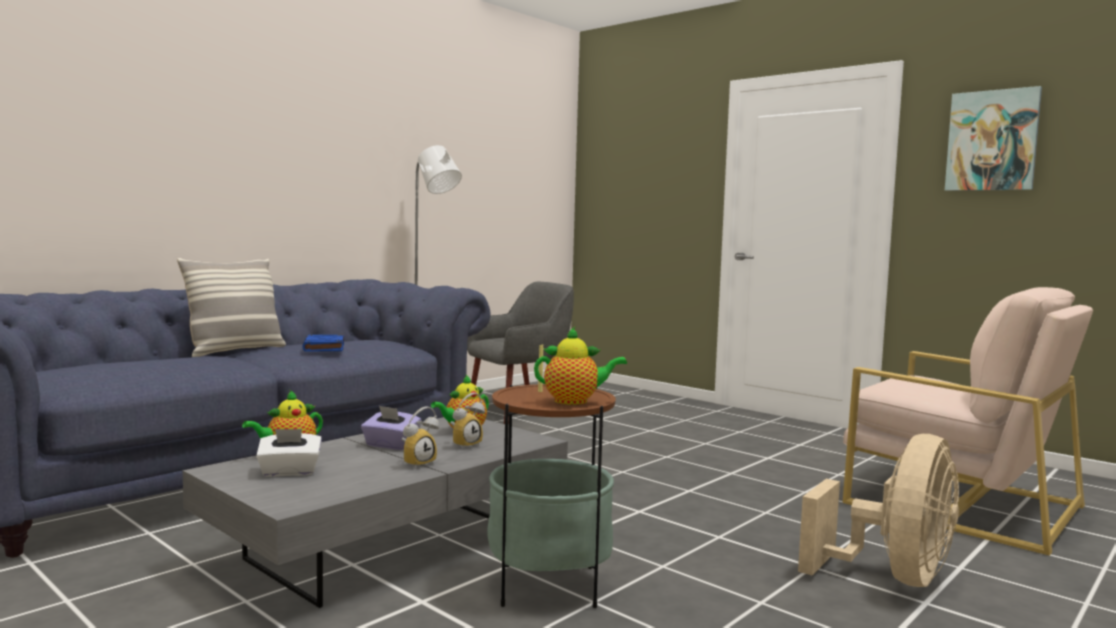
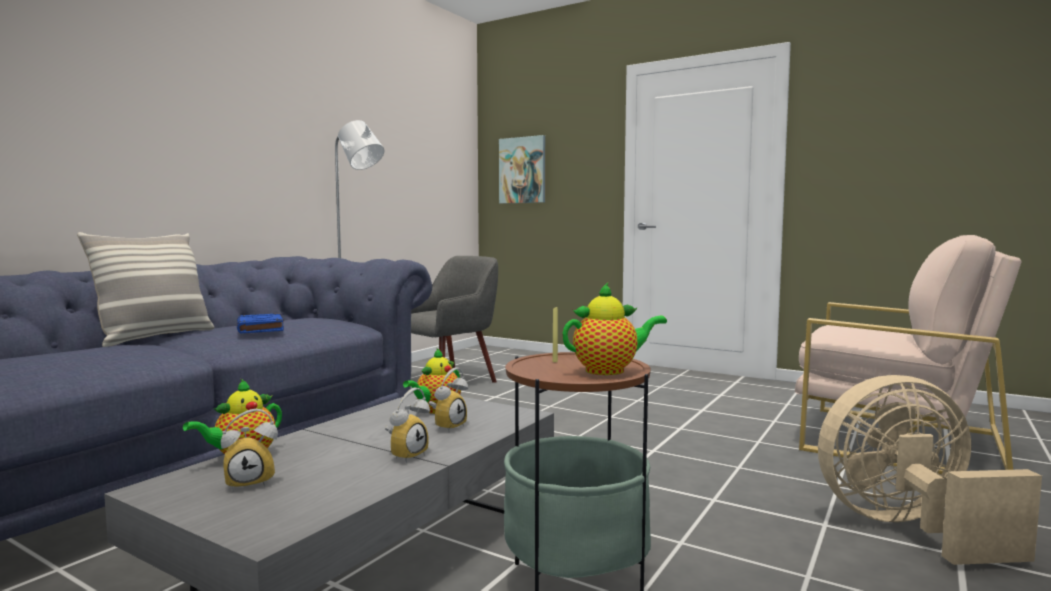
camera: 10 degrees left, 0 degrees up
(289, 472) = (251, 482): white tissue box -> alarm clock
(390, 445) = (363, 434): purple tissue box -> none
(893, 577) = (907, 528): beige fan -> beige fan turned 120 degrees counterclockwise
(992, 141) = (875, 112): picture -> picture (522, 170)

